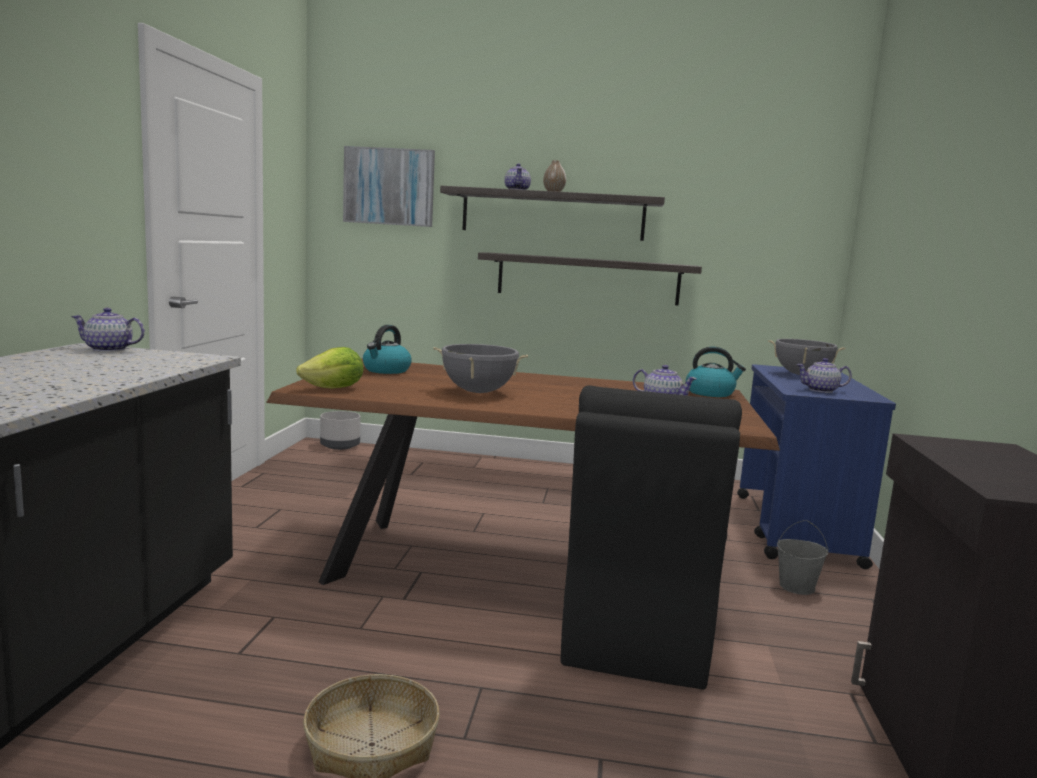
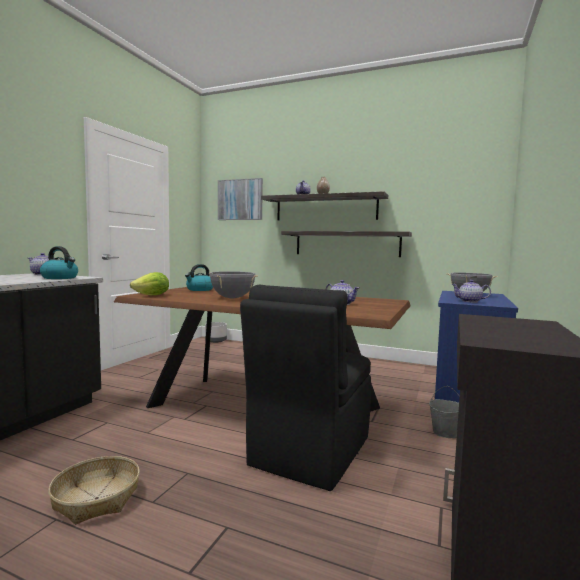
camera: 15 degrees right, 5 degrees down
(710, 393) = (384, 301): kettle -> kettle (60, 278)

